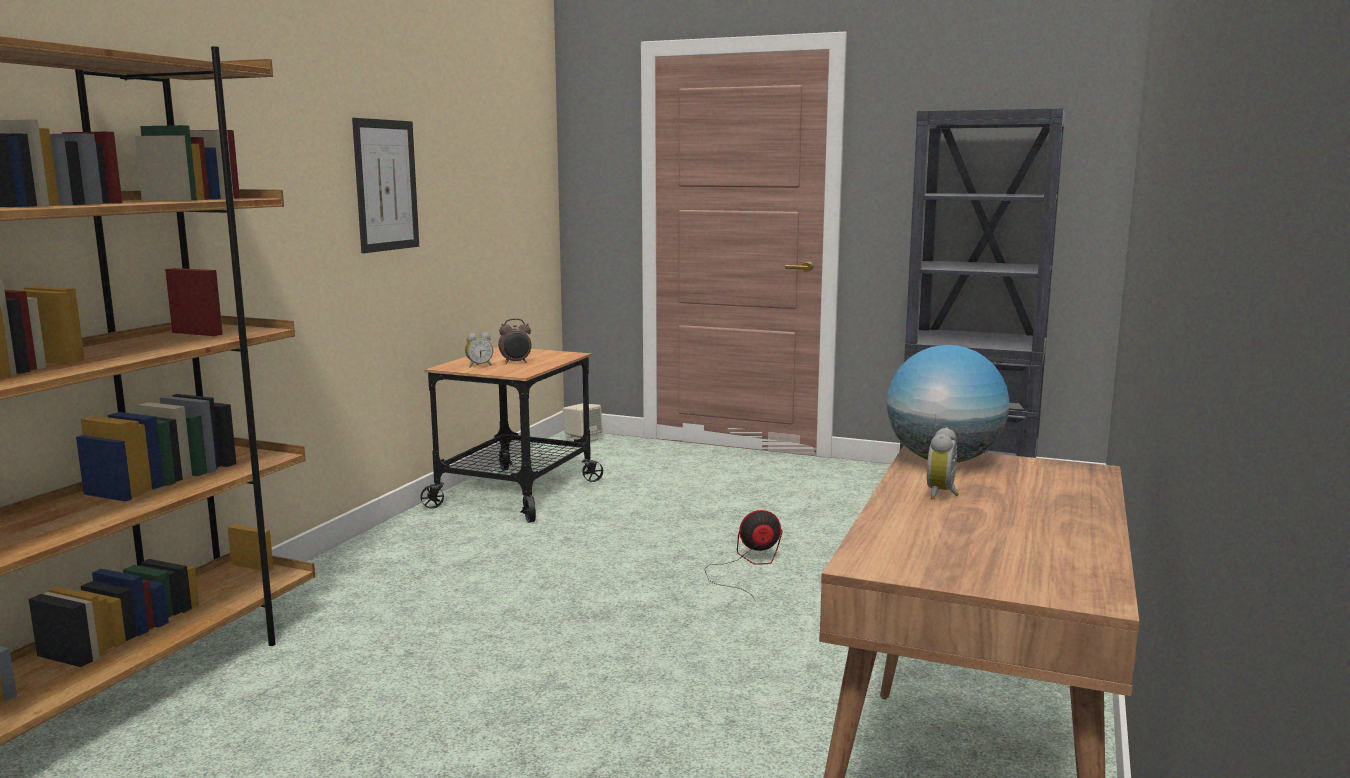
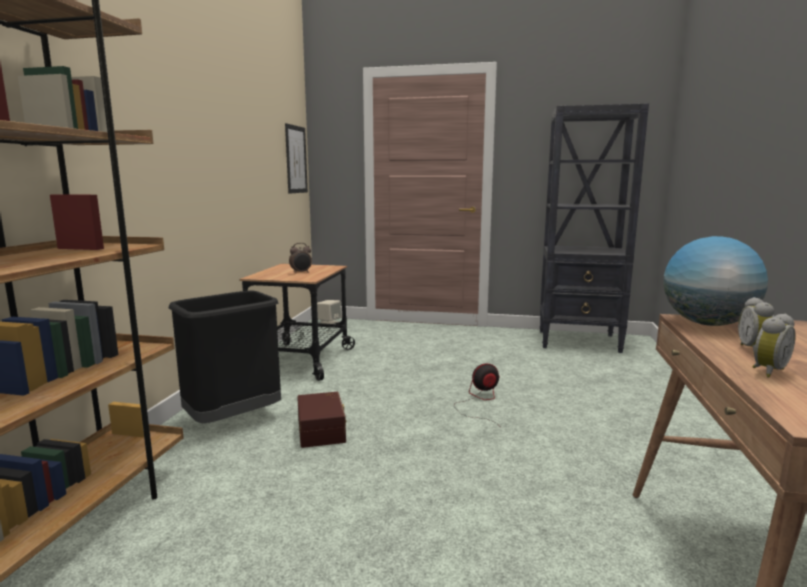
camera: 10 degrees left, 0 degrees up
(386, 185) = (210, 148): picture -> picture (296, 159)
(394, 565) = (233, 419): none -> black trash can
(479, 366) = (277, 275): alarm clock -> alarm clock (767, 371)
(506, 586) = (323, 430): none -> brown storage box

